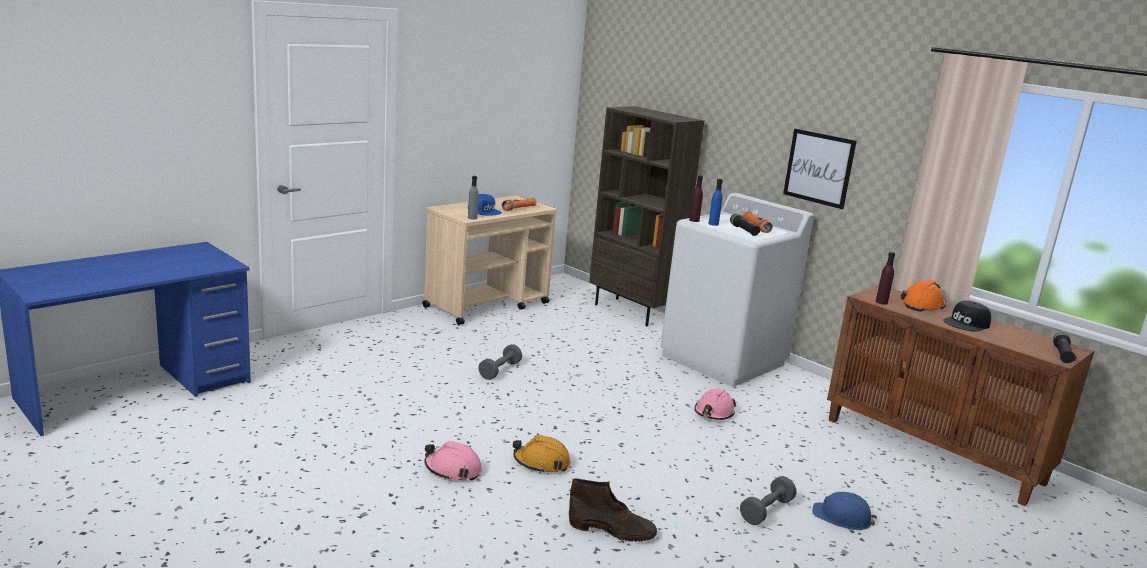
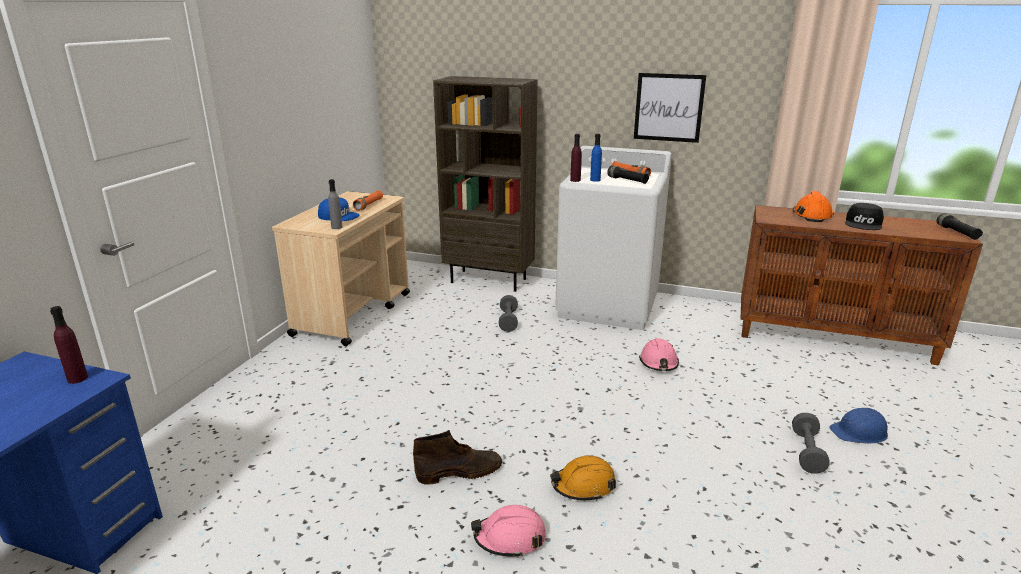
camera: 25 degrees left, 5 degrees up
(500, 370) = (436, 386): grey dumbbell -> grey dumbbell (508, 321)
(612, 530) = (726, 541): brown boot -> brown boot (460, 472)
(881, 302) = (785, 221): purple bottle -> purple bottle (77, 378)

